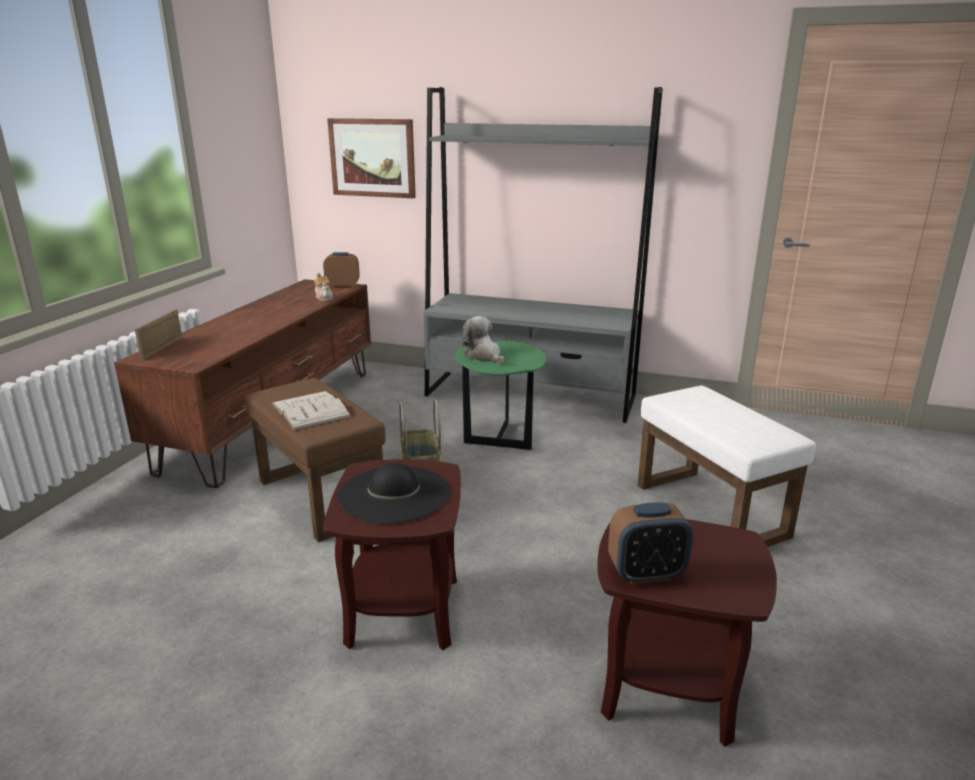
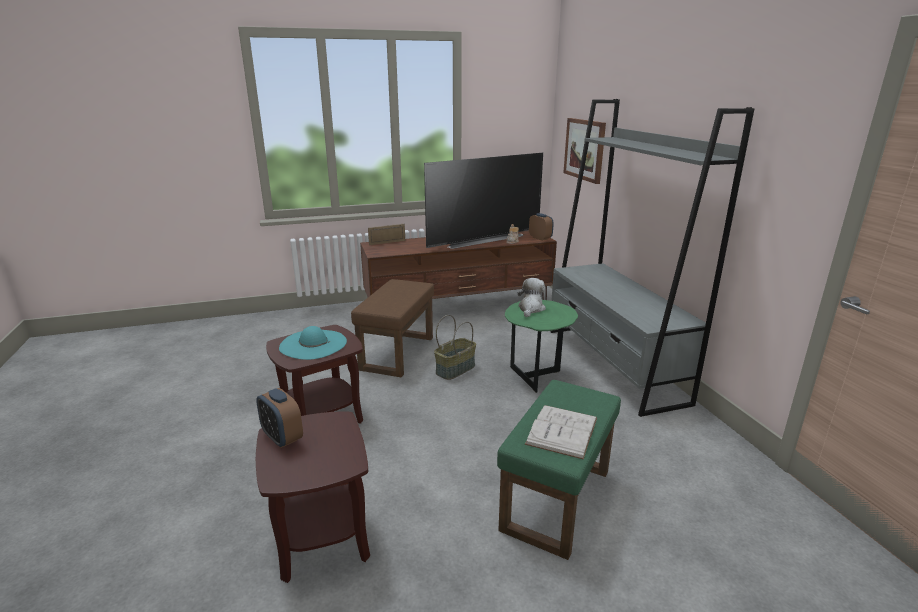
camera: 55 degrees right, 0 degrees up
(282, 305) = (482, 239): none -> television
(310, 411) = (389, 297): white book -> white book (562, 431)
(394, 494) = (313, 344): black hat -> turquoise hat
(712, 510) = (557, 501): white ottoman -> green ottoman

